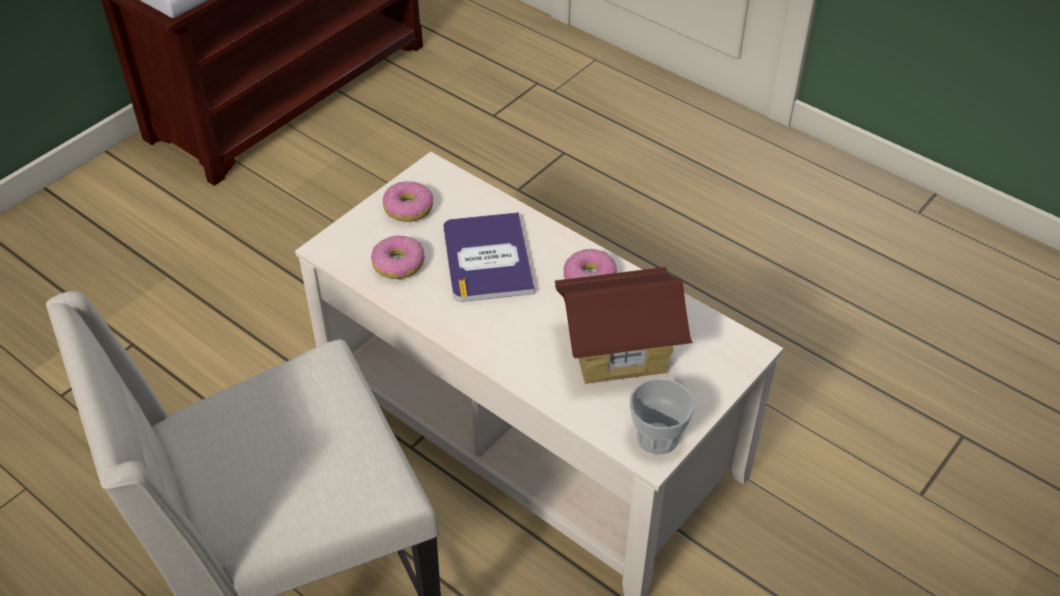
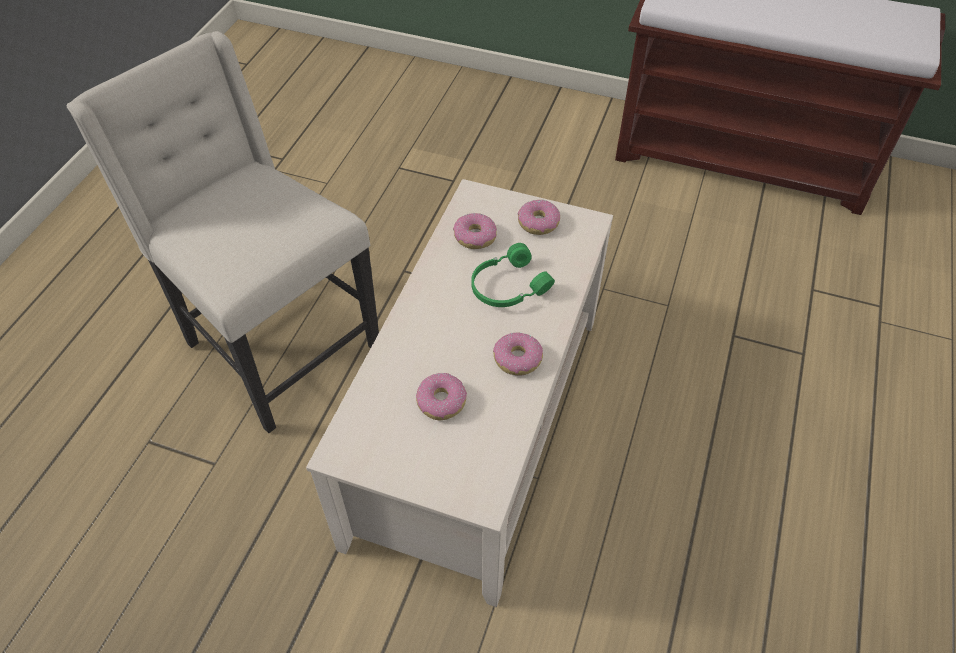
camera: 70 degrees right, 5 degrees up
(487, 258) = (507, 286): book -> green headphones
(618, 351) = (441, 401): toy house -> donut
(657, 437) = (356, 453): cup -> none

